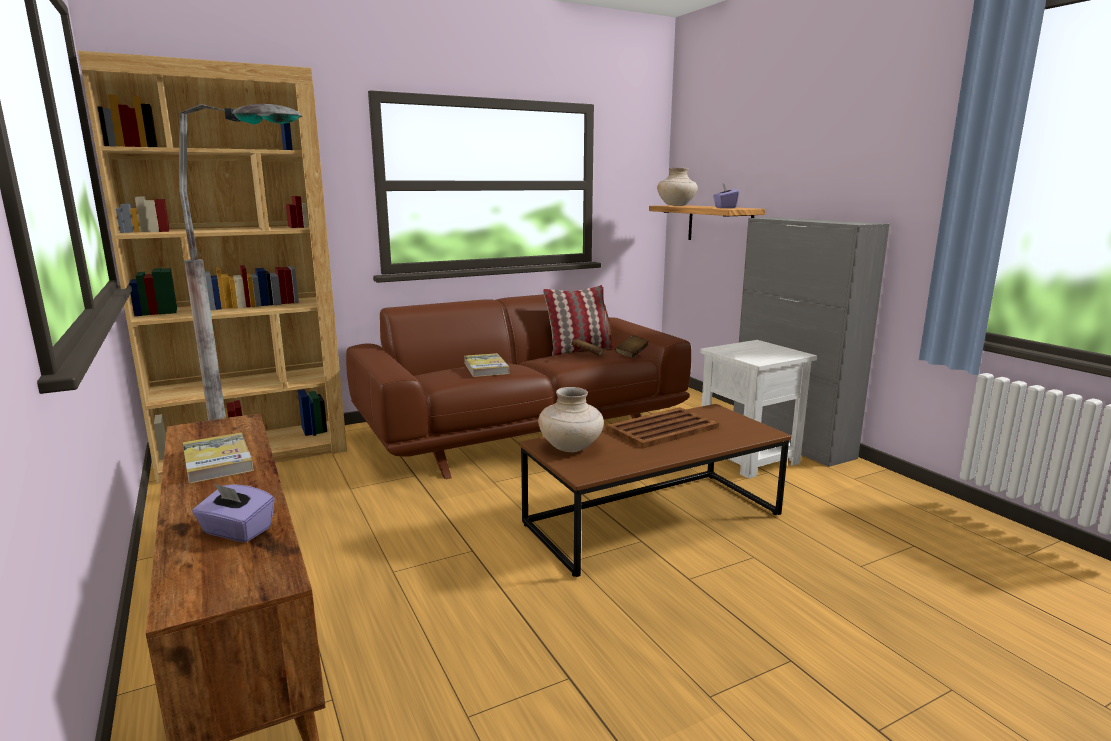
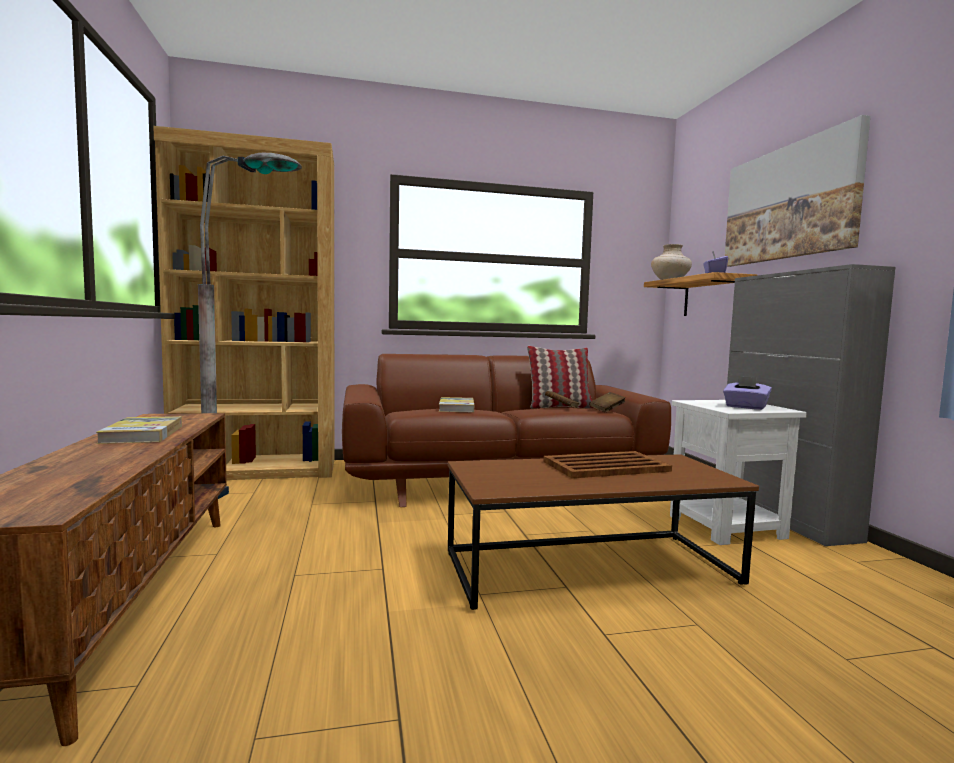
camera: 15 degrees right, 10 degrees down
(237, 531) = (75, 475): purple tissue box -> purple tissue box (745, 407)
(571, 447) = (495, 470): beige vase -> none
(797, 142) = (789, 203): none -> picture

